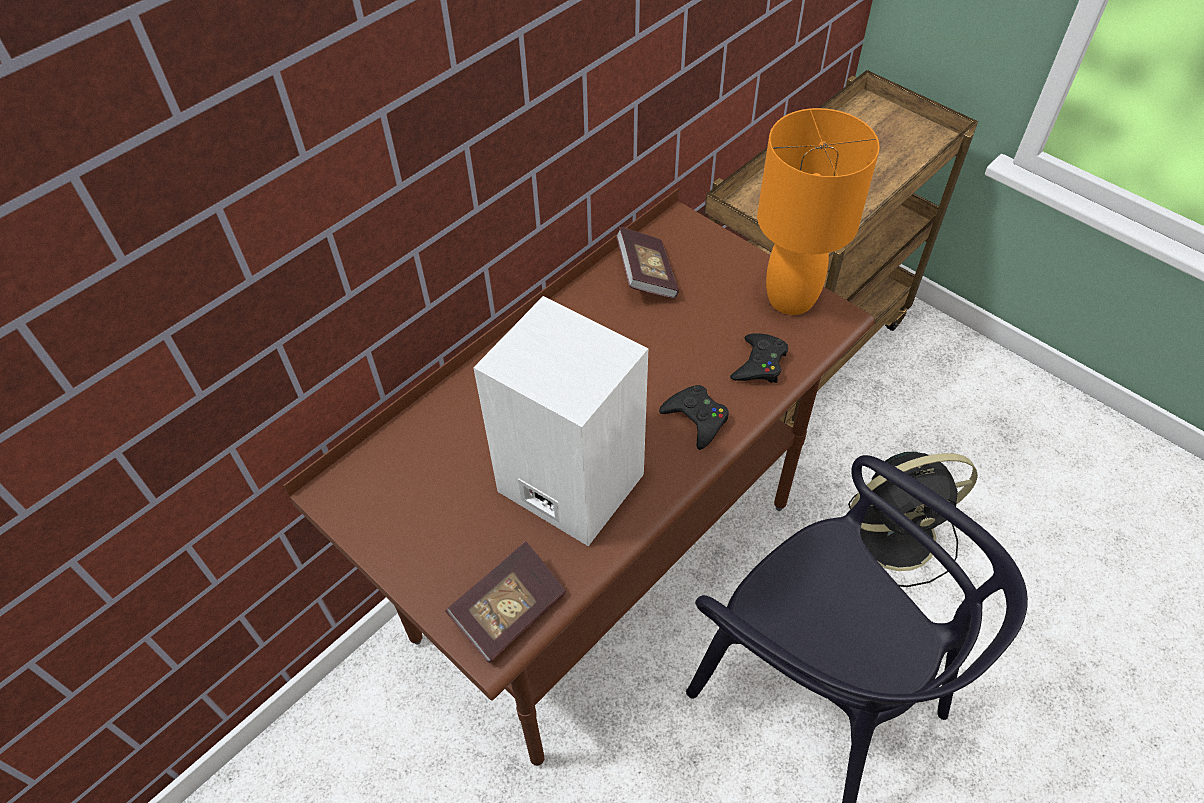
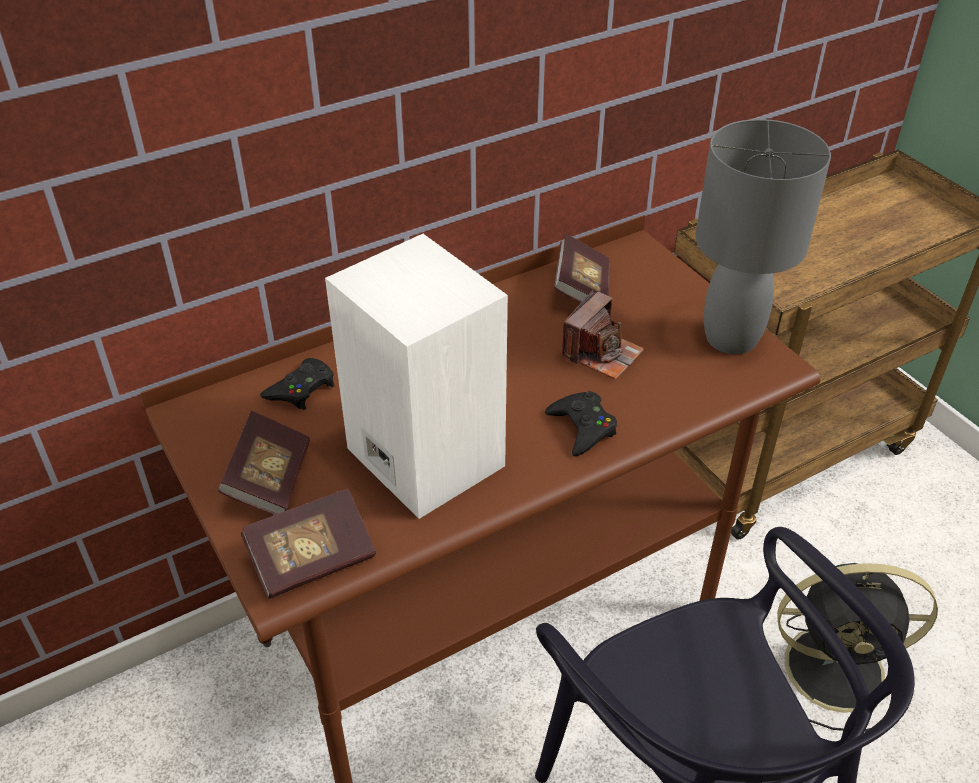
camera: 15 degrees right, 10 degrees down
(439, 541) = (269, 480): none -> book
(686, 339) = (601, 353): none -> camera
(759, 364) = (672, 391): black game controller -> black game controller (301, 389)
(790, 299) = (730, 338): orange table lamp -> grey table lamp

